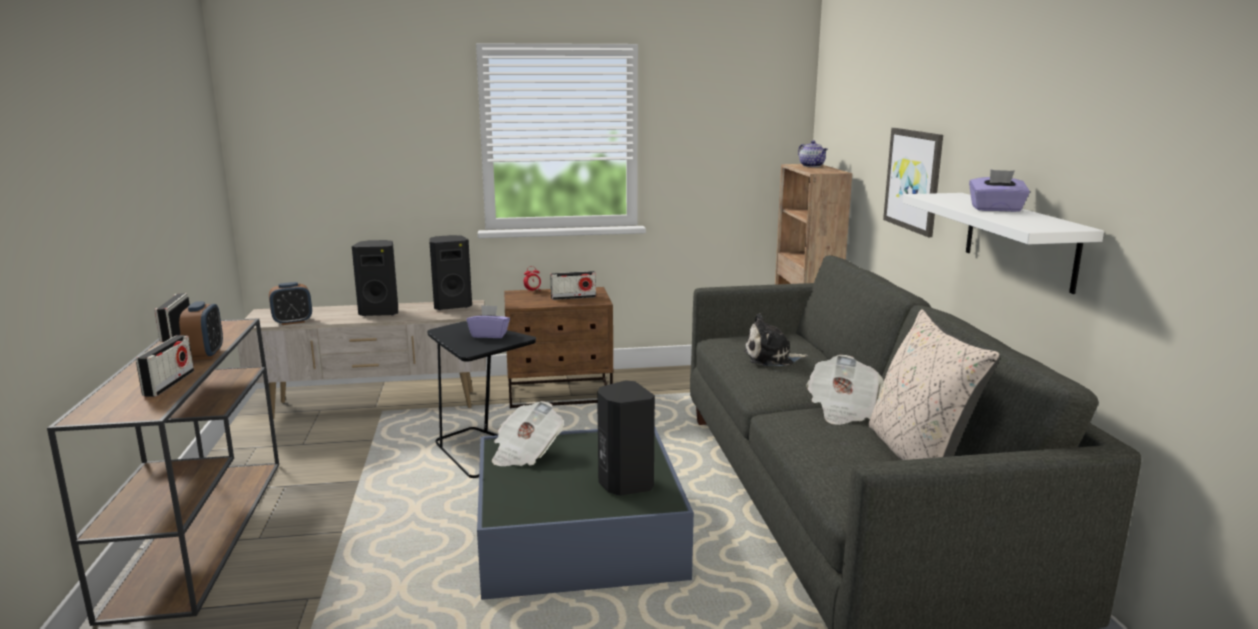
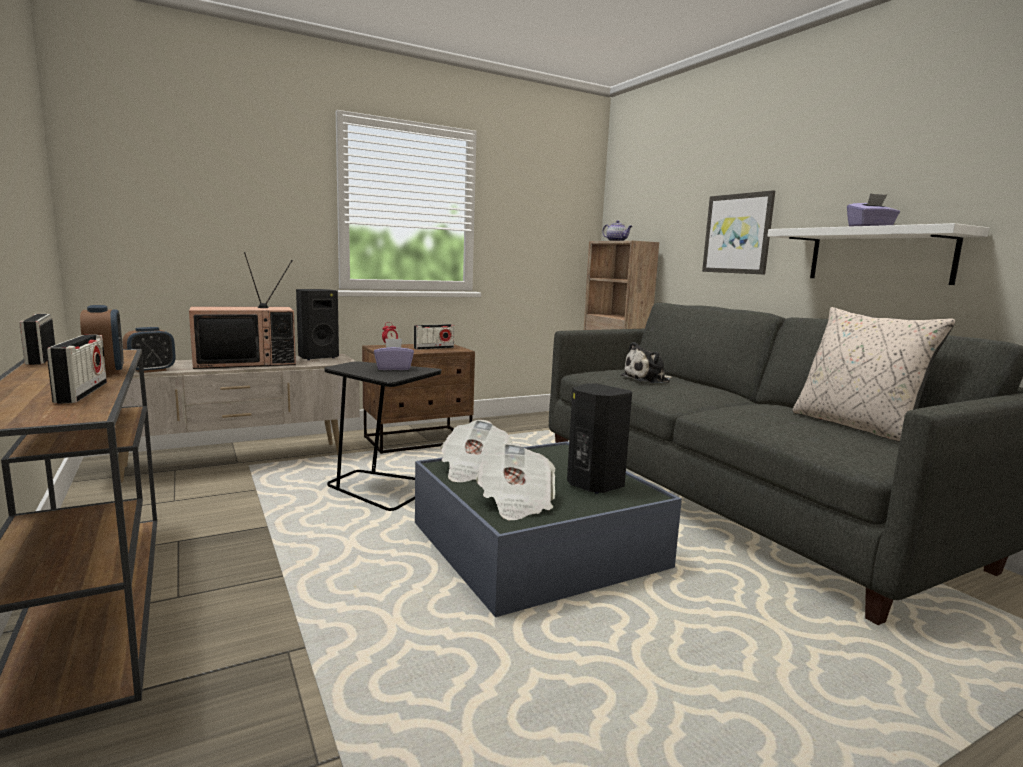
camera: 20 degrees left, 5 degrees down
(380, 312) = (246, 362): black speaker -> television
(842, 410) = (755, 404): newspaper -> newspaper (515, 502)

